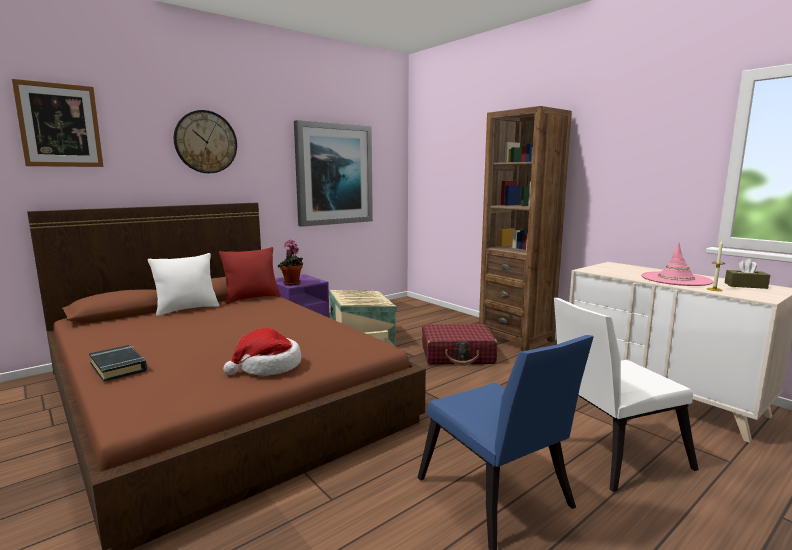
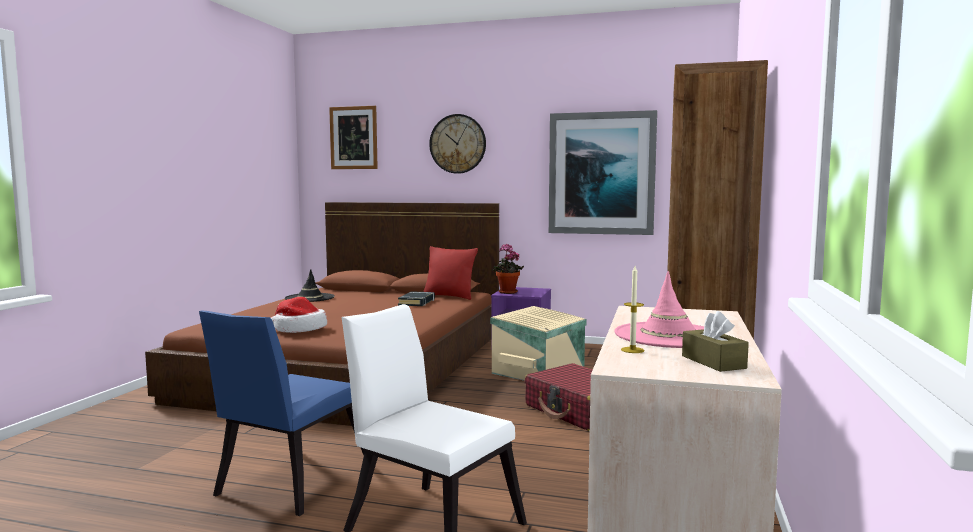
camera: 55 degrees right, 5 degrees down
(114, 337) = (310, 298): none -> black hat
(118, 367) = (260, 310): black book -> black book (417, 302)
(187, 309) = (391, 294): white pillow -> none

